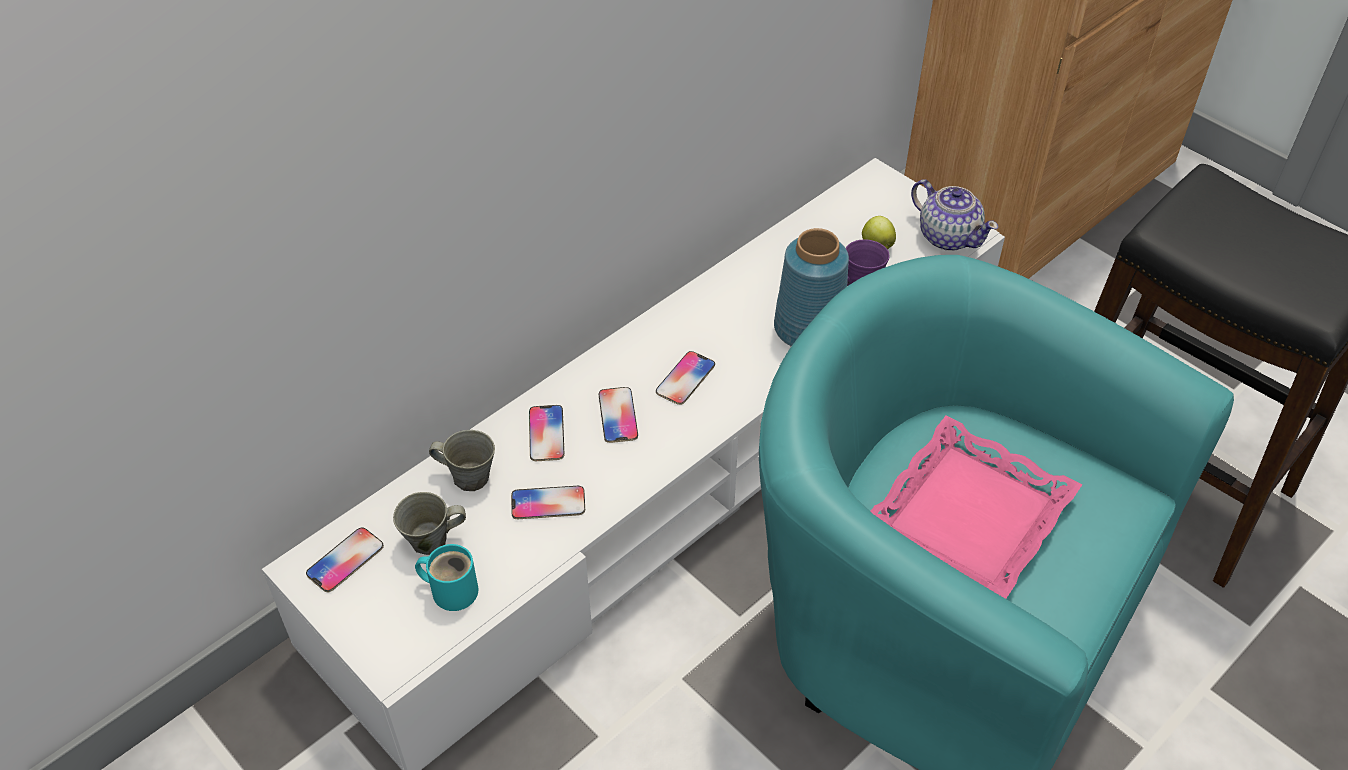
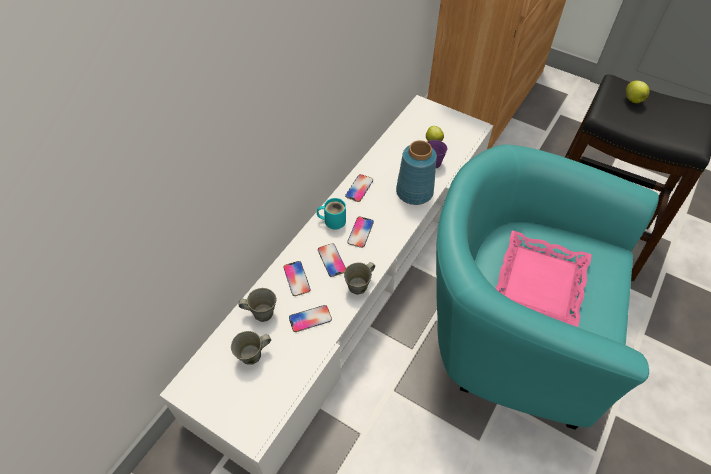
camera: 15 degrees left, 5 degrees up
(345, 560) = (207, 378): phone -> phone (359, 188)
(451, 589) = (272, 381): turquoise mug -> turquoise mug (333, 220)
(652, 467) = (359, 286): none -> grey mug
(948, 236) = (466, 130): teapot -> none
(1229, 216) = (633, 100): none -> apple

